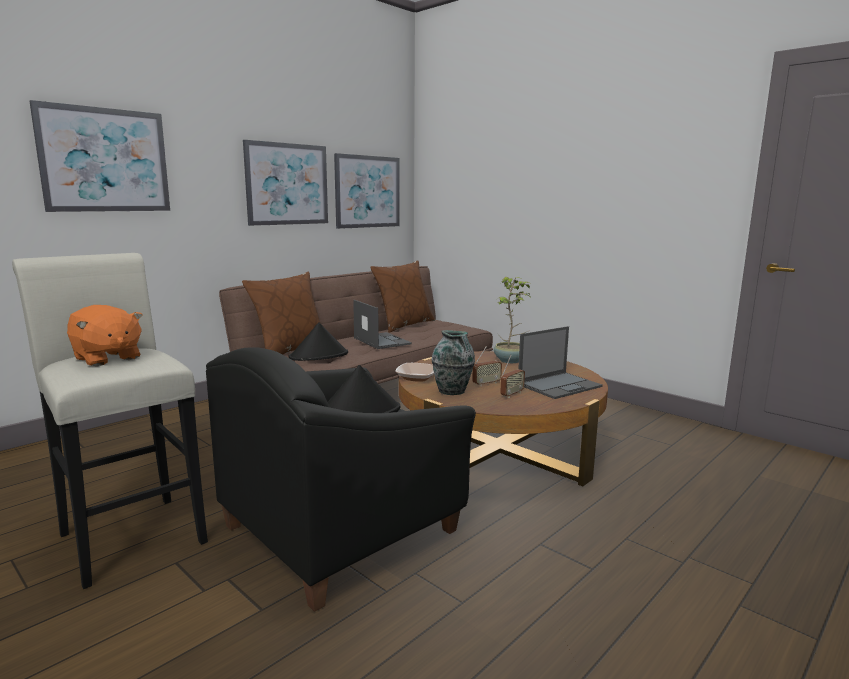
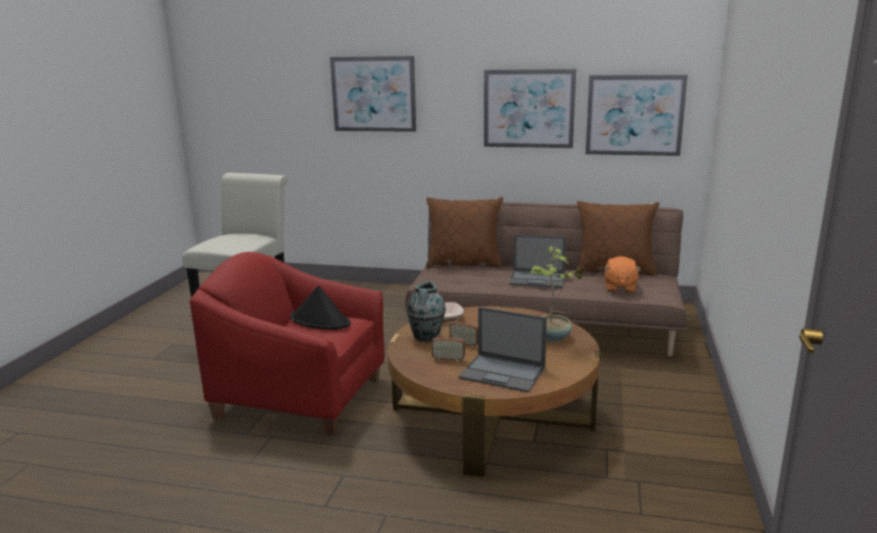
camera: 60 degrees right, 5 degrees up
(106, 358) = (233, 238): orange plush toy -> orange plush toy (619, 288)
(319, 356) = (460, 275): black hat -> none
(343, 530) = (301, 397): black armchair -> red armchair
(381, 341) = (538, 279): laptop -> laptop turned 75 degrees clockwise

